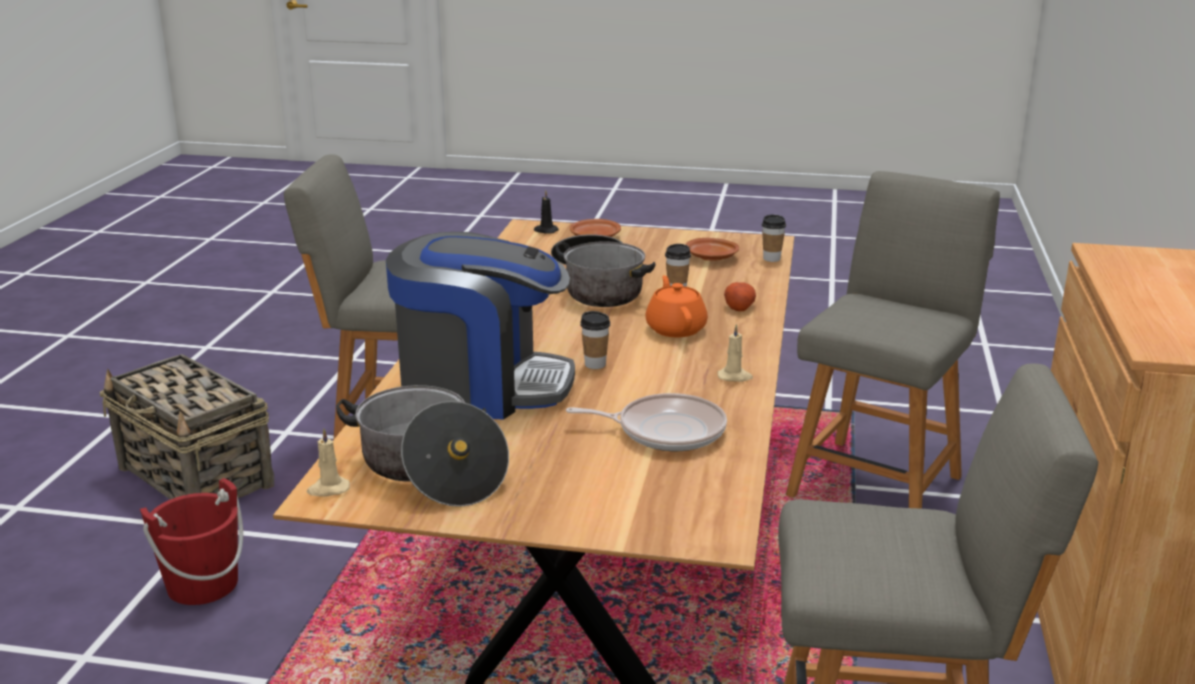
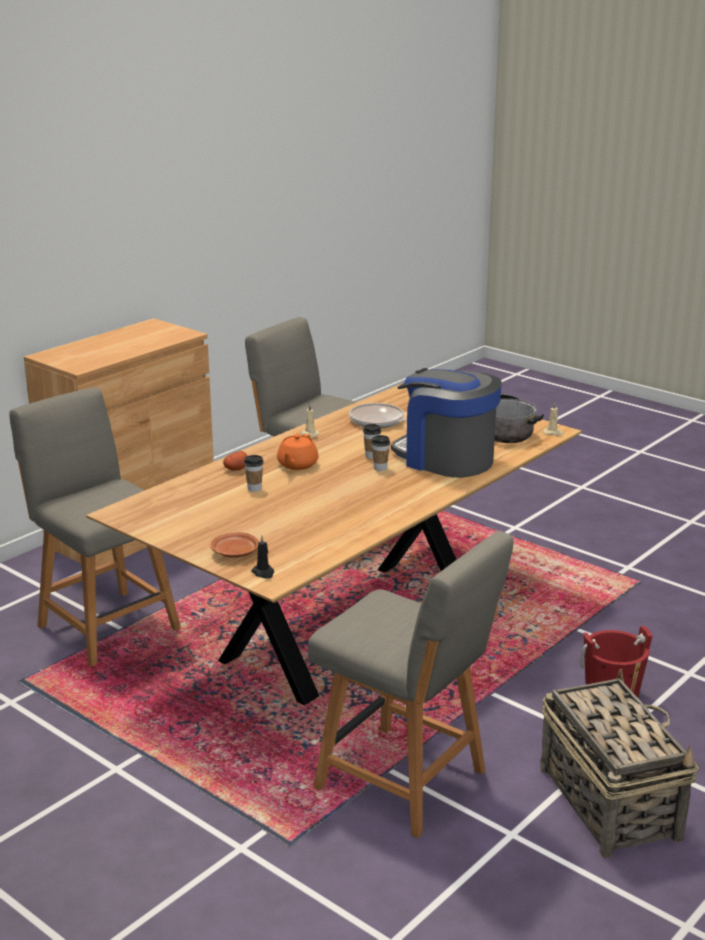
camera: 150 degrees left, 0 degrees up
(599, 288) = (301, 503): cooking pot -> none
(712, 257) = (183, 509): brown plate -> none
(771, 259) = (146, 498): cup -> cup (380, 468)
(877, 483) = (106, 625): grey chair -> grey chair turned 75 degrees clockwise

